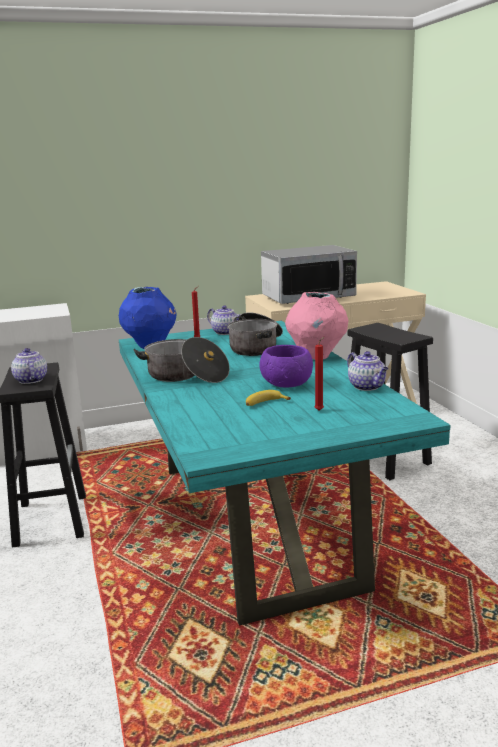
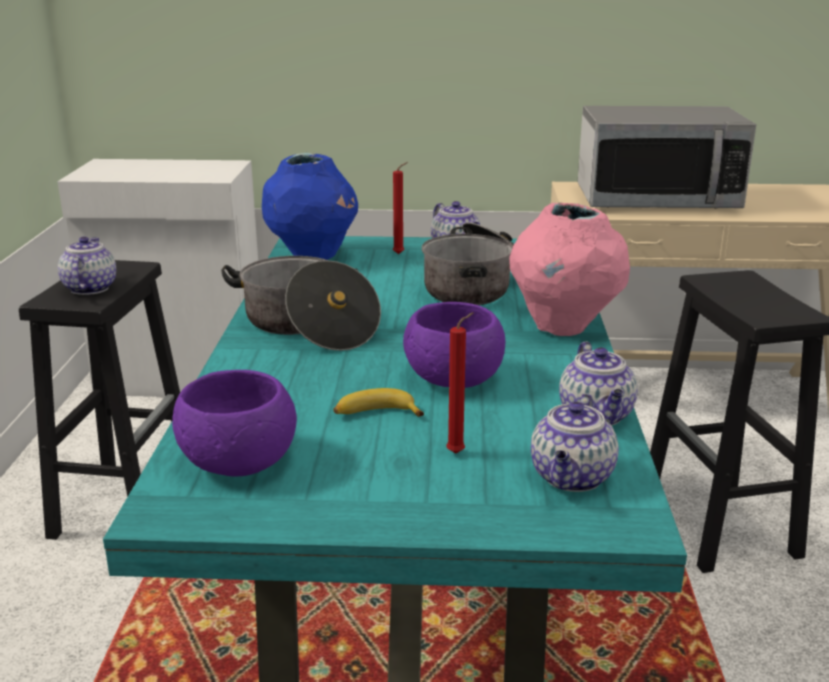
camera: 20 degrees right, 5 degrees up
(219, 432) = (238, 461): none -> purple bowl
(379, 409) = (572, 478): none -> teapot

